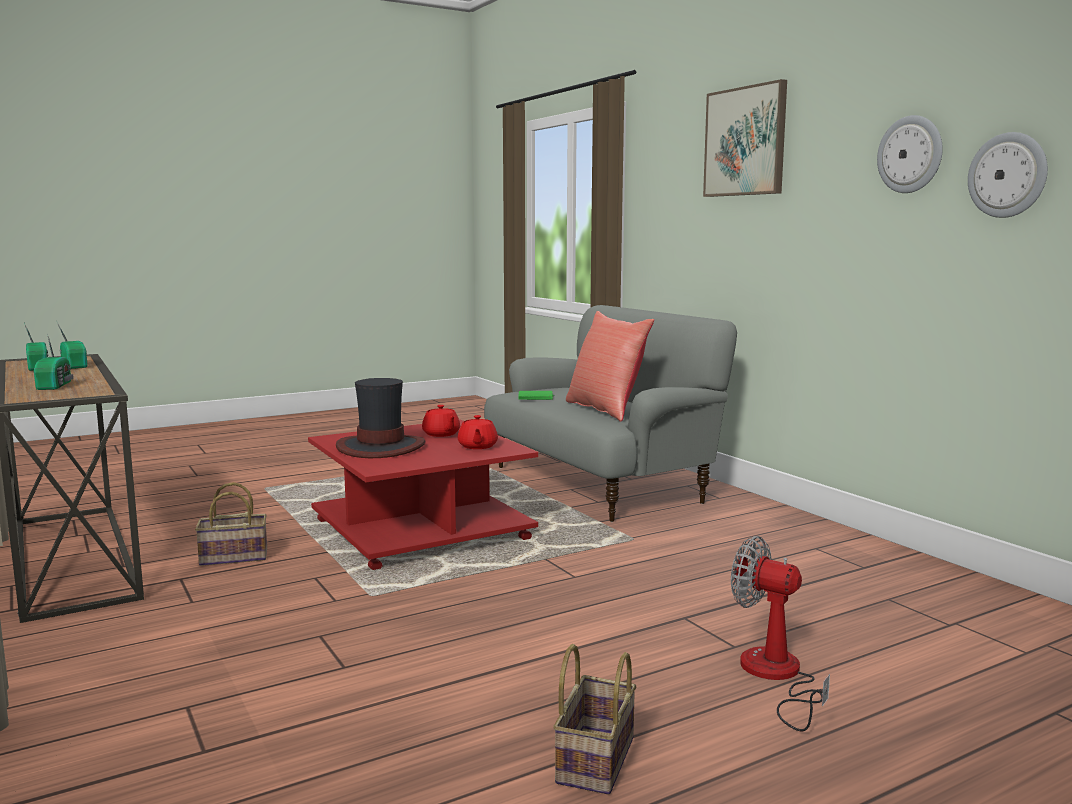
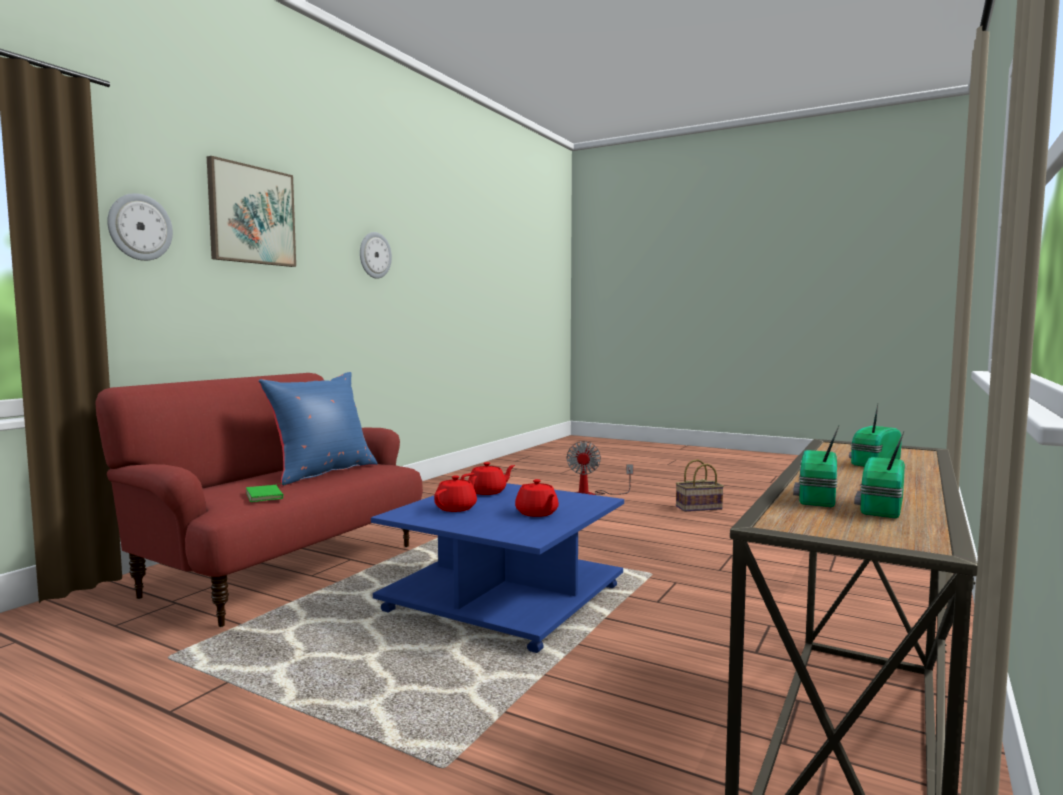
camera: 120 degrees left, 5 degrees down
(232, 558) = (684, 652): basket -> none
(381, 447) = (537, 513): hat -> red teapot
(424, 530) = (503, 598): red coffee table -> blue coffee table
(599, 483) = (282, 569): grey sofa -> red sofa
(606, 410) = (322, 472): red pillow -> blue pillow
(1008, 175) = (415, 275): wall clock -> wall clock (139, 227)

